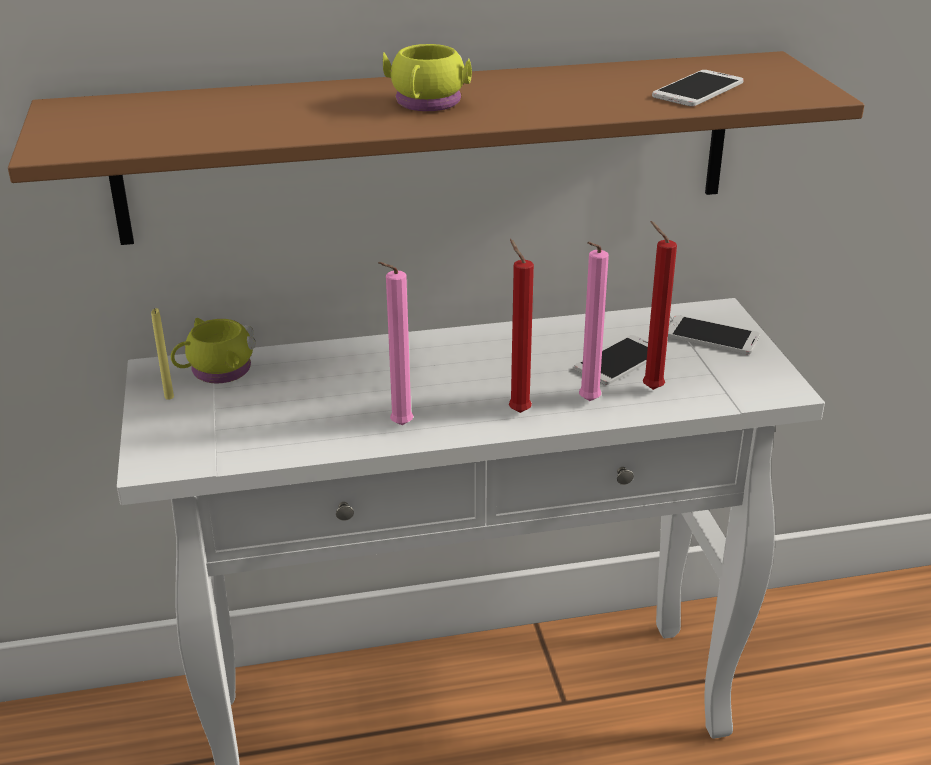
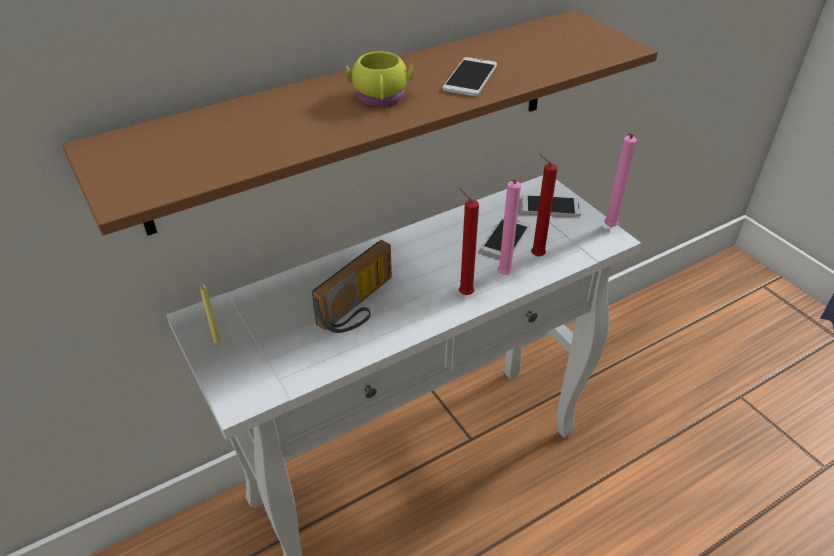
camera: 20 degrees left, 10 degrees up
(216, 371) = (240, 310): yellow mug -> none
(368, 398) = (360, 306): none -> radio
(398, 426) = (393, 325): pink candle -> pink candle (609, 228)
(698, 89) = (550, 54): phone -> phone (470, 77)

